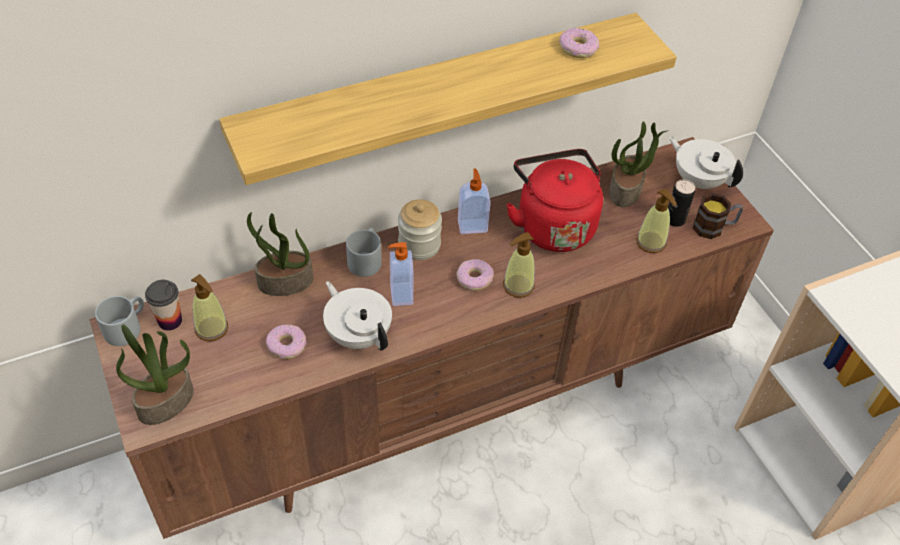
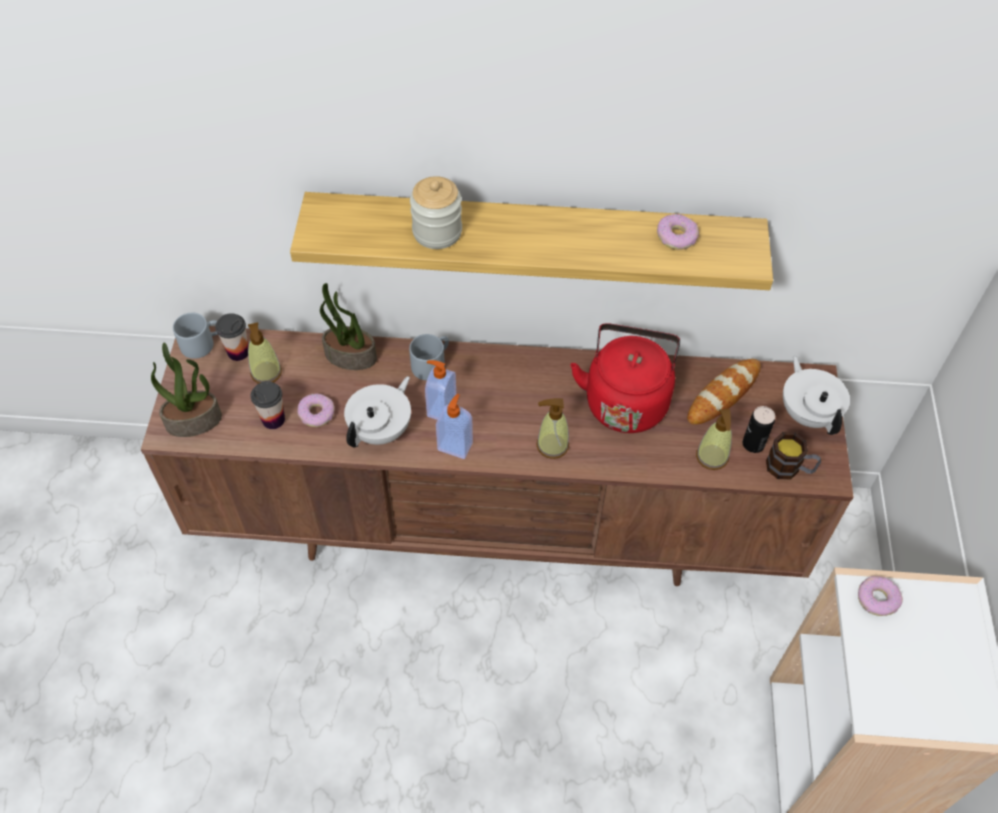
camera: 30 degrees right, 5 degrees up
(247, 368) = (273, 419): none -> cup
(358, 334) = (381, 430): white teapot -> white teapot turned 45 degrees clockwise
(419, 245) = (487, 369): jar -> jar (437, 232)
(472, 225) = (548, 370): soap dispenser -> soap dispenser (455, 446)
(474, 278) = (516, 421): donut -> donut (877, 599)
(626, 190) = (723, 394): potted plant -> bread

